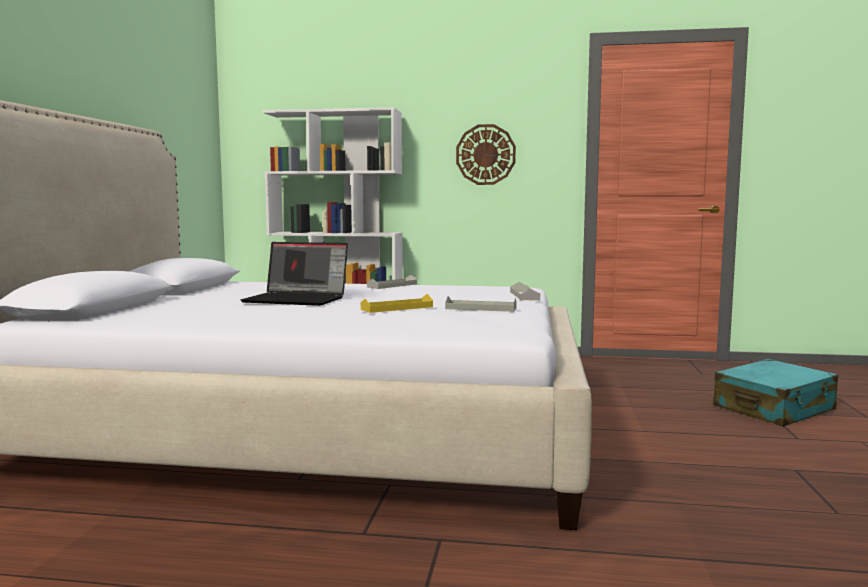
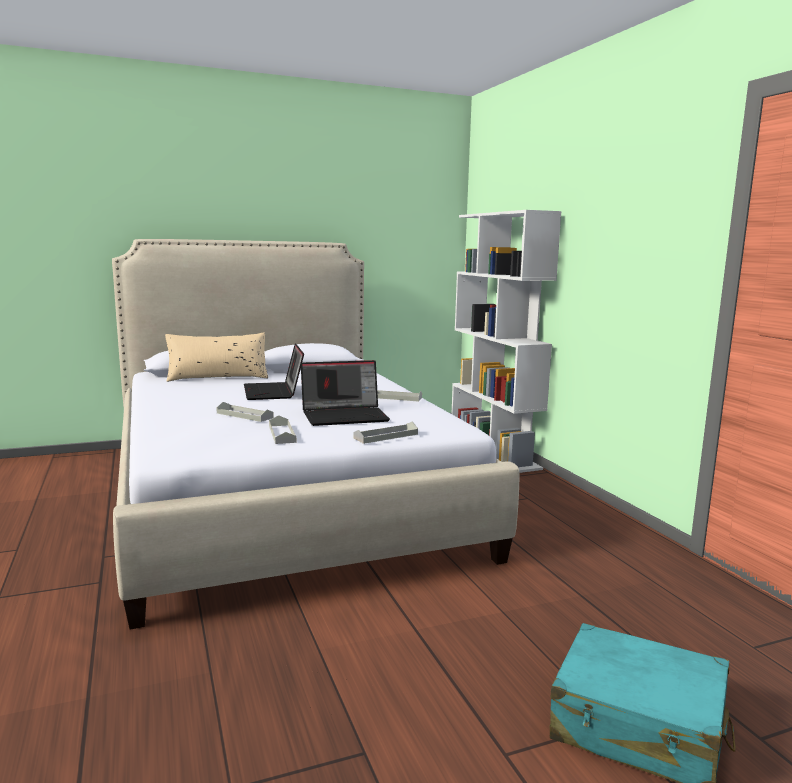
camera: 60 degrees right, 5 degrees up
(155, 306) = (218, 377): none -> beige pillow
(397, 308) = (244, 415): yellow tray -> grey tray
(438, 296) = (345, 416): none -> laptop
(485, 154) = (624, 262): wall clock -> none

